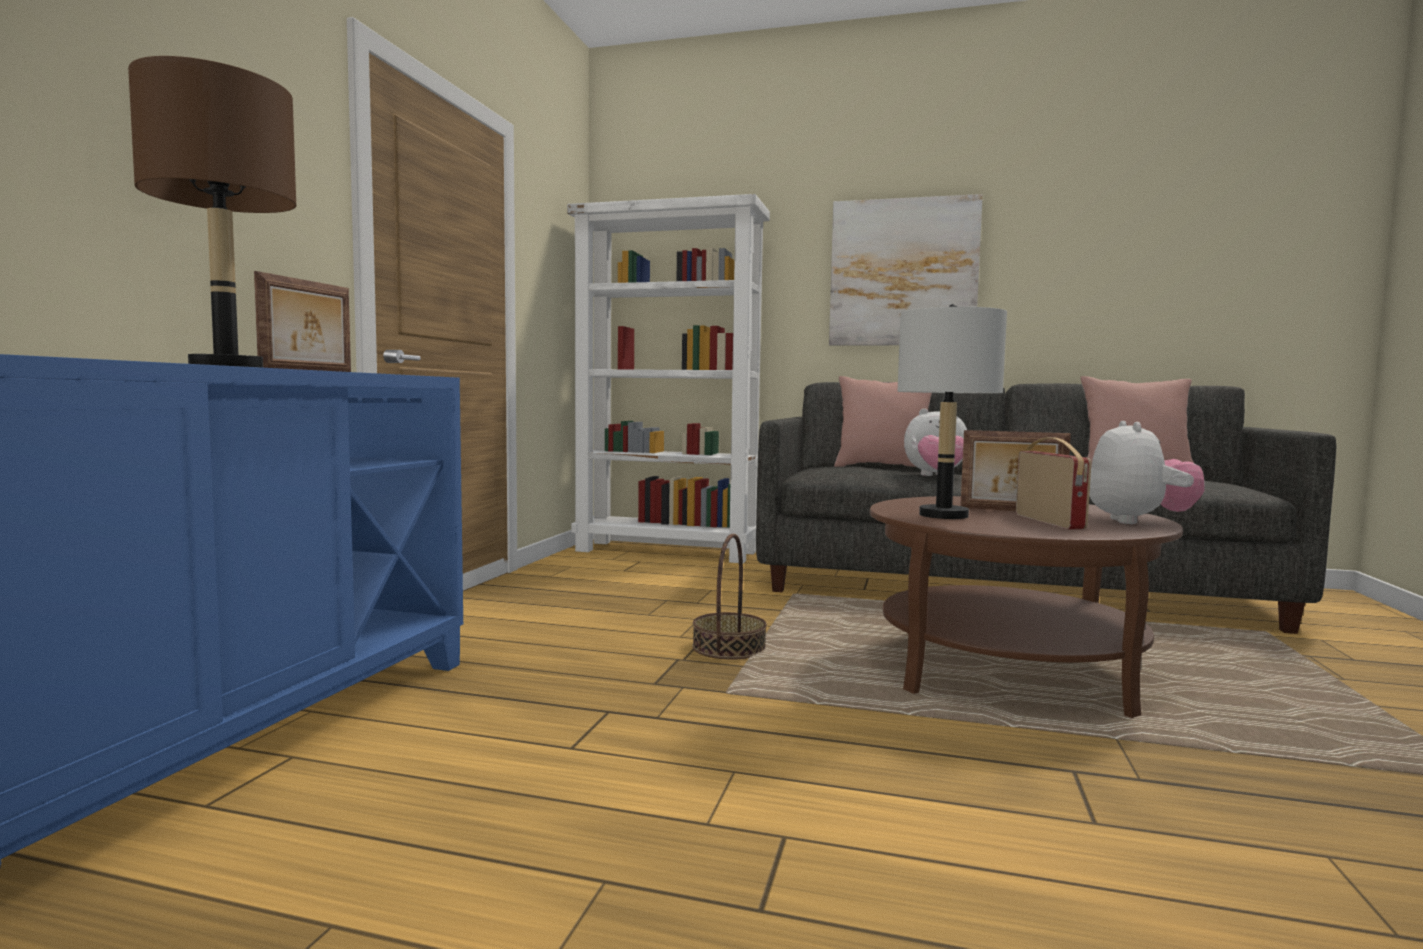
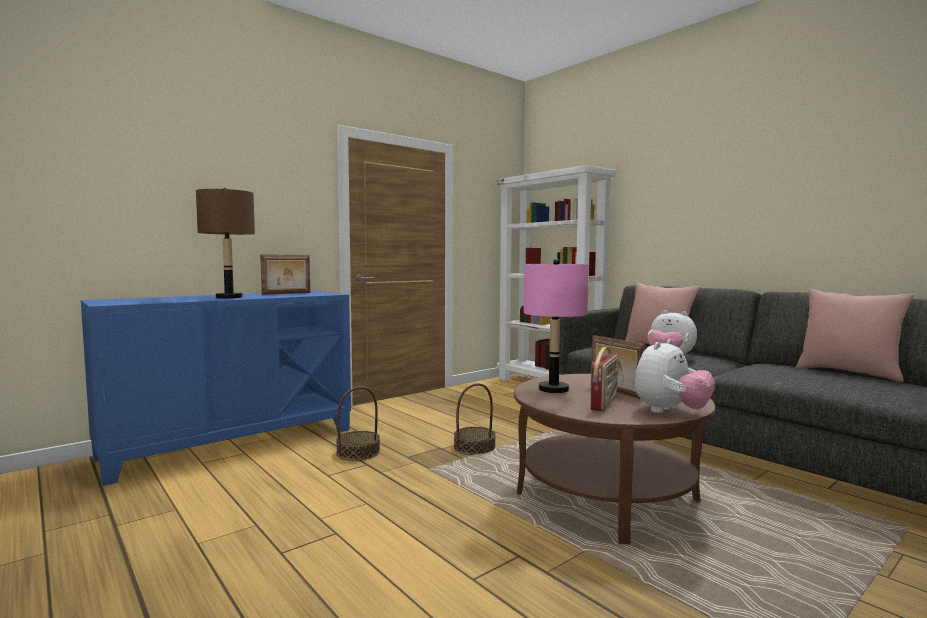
camera: 35 degrees right, 0 degrees up
(552, 696) = (358, 452): none -> basket
(903, 273) = (702, 206): picture -> none
(942, 515) = (553, 389): grey table lamp -> pink table lamp

